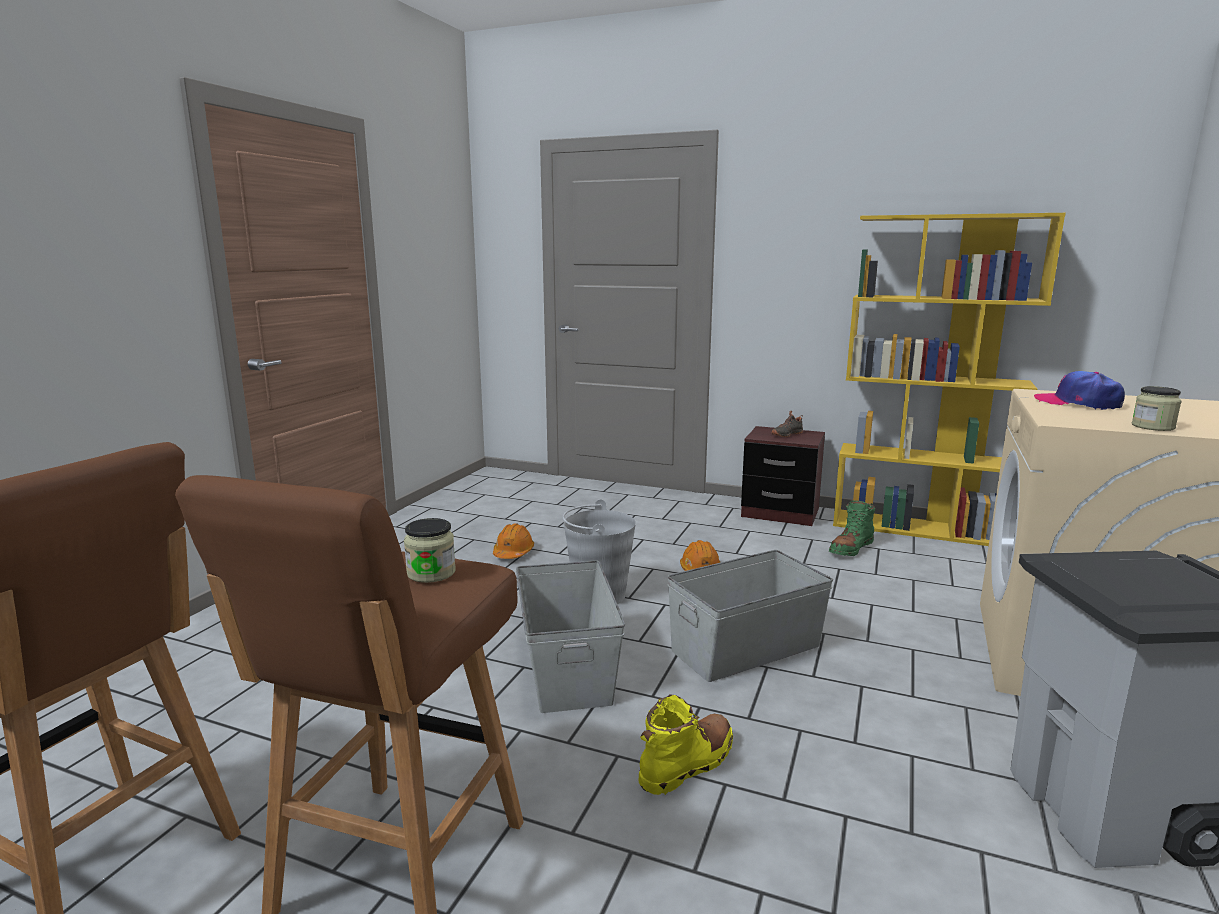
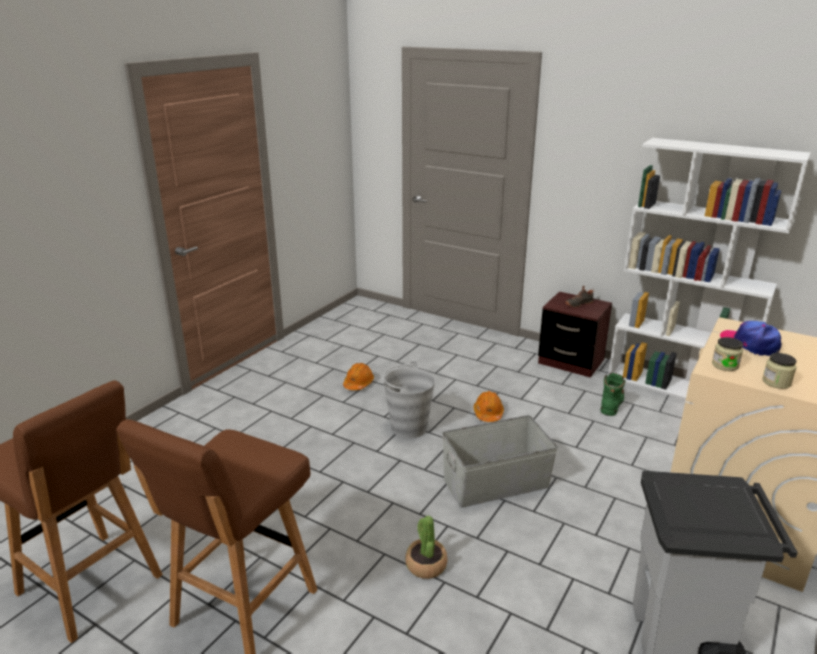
camera: 10 degrees right, 10 degrees up
(431, 573) = (257, 458): jar -> jar (725, 365)
(568, 666) = (372, 484): grey storage box -> none
(687, 763) = (426, 565): yellow boot -> potted plant
(851, 548) = (611, 402): green boot -> green boot turned 150 degrees clockwise
(919, 529) = (676, 387): yellow bookcase -> white bookcase

